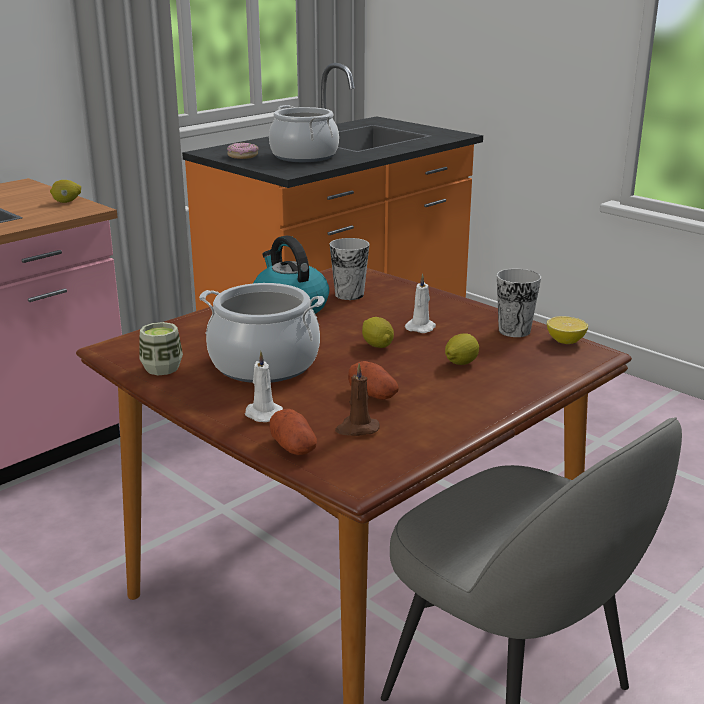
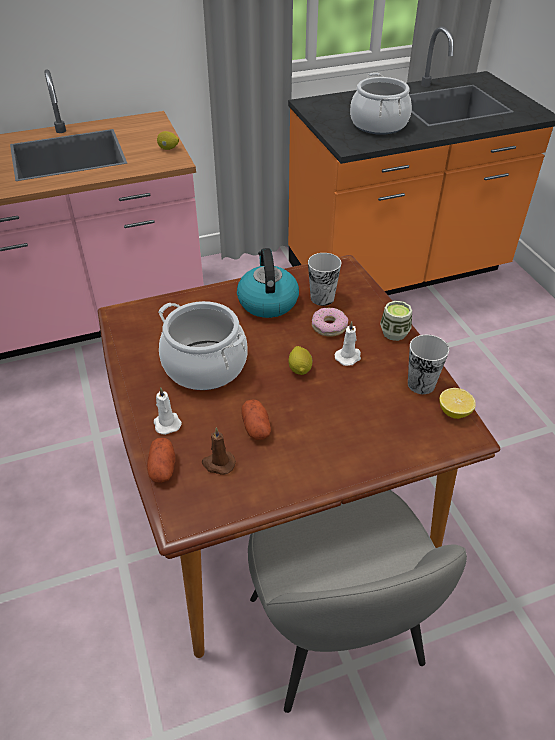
camera: 25 degrees right, 20 degrees up
(162, 368) = (136, 348): cup -> cup (394, 333)
(243, 156) = (330, 114): donut -> donut (329, 326)
(460, 363) = (347, 412): lemon -> none

